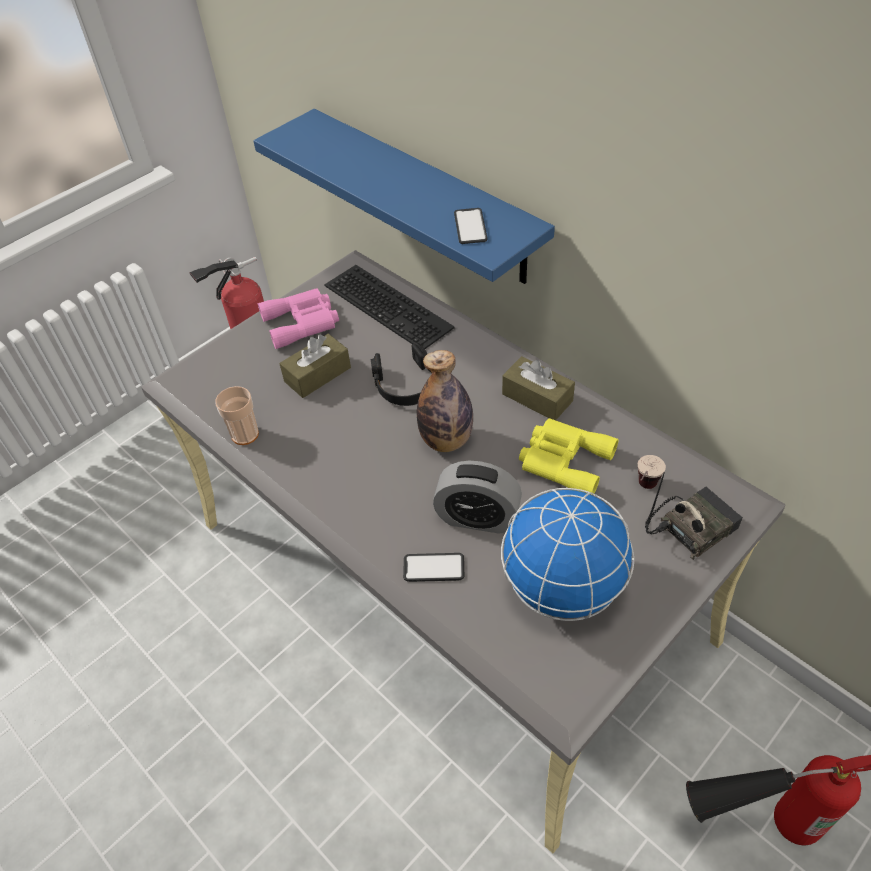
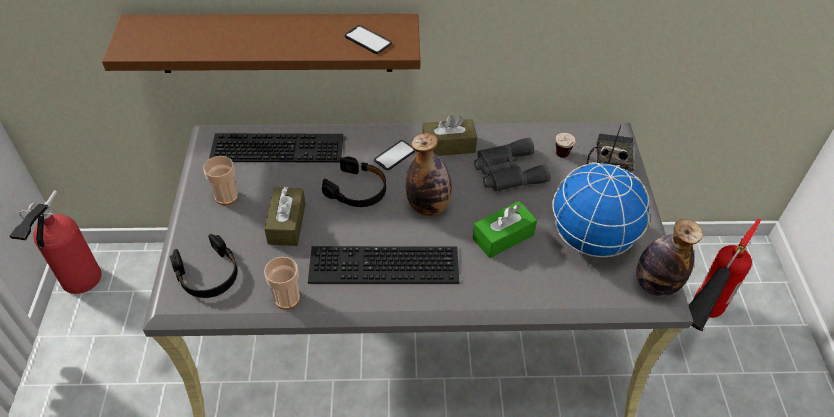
camera: 50 degrees left, 0 degrees up
(219, 375) = (208, 274): none -> black headphones
(303, 322) = (226, 196): pink binoculars -> cup
(342, 464) = (382, 267): none -> keyboard
(425, 196) = (275, 43): blue shelf -> brown shelf
(433, 568) = (516, 283): phone -> phone (394, 155)
(477, 517) = (503, 237): alarm clock -> green tissue box
(563, 460) = (507, 171): yellow binoculars -> grey binoculars
(570, 685) = (655, 284): none -> bottle

